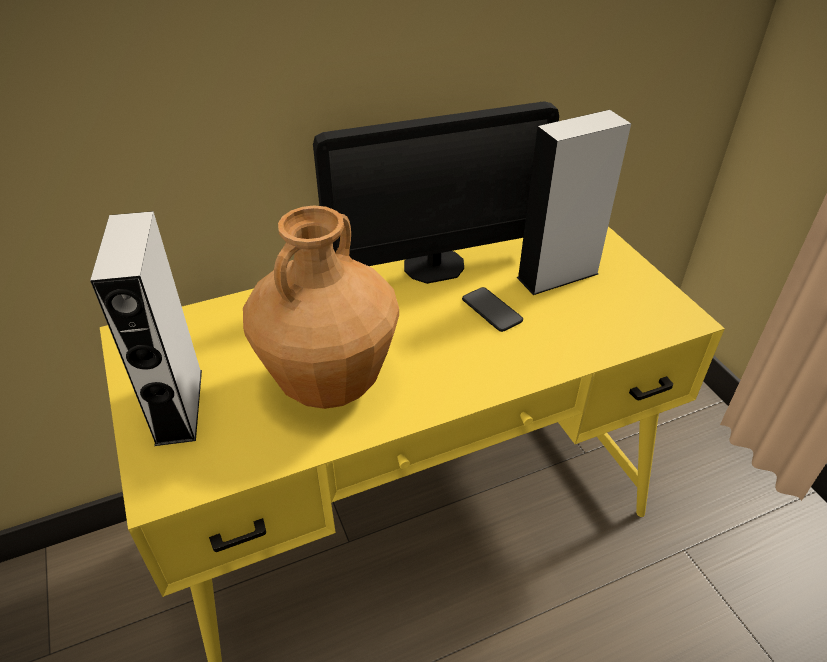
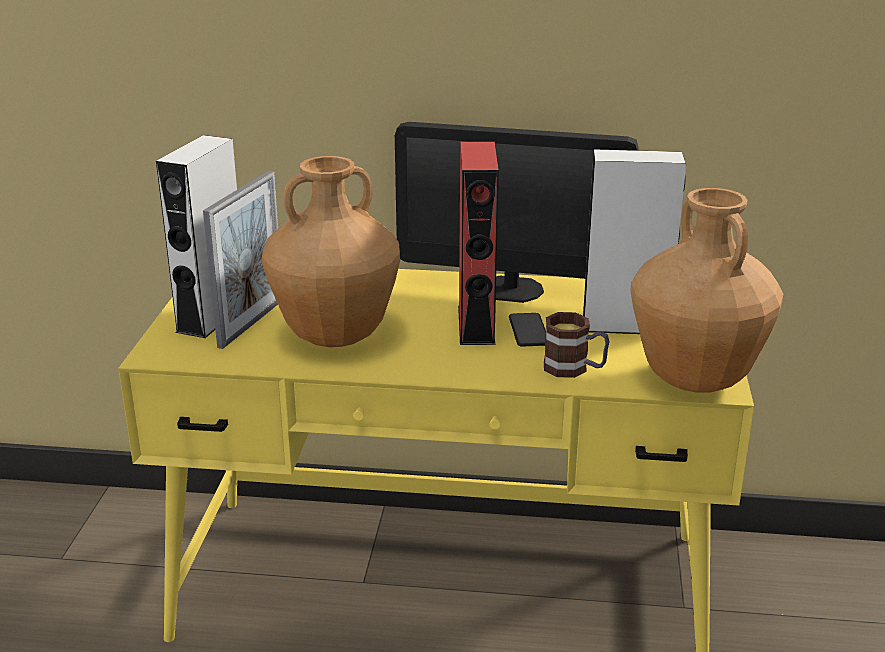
camera: 30 degrees right, 15 degrees down
(229, 398) = (251, 323): none -> picture frame
(442, 318) = (476, 324): none -> red speaker
(567, 341) = (574, 369): none -> mug
(663, 317) = (696, 380): none -> brown vase

